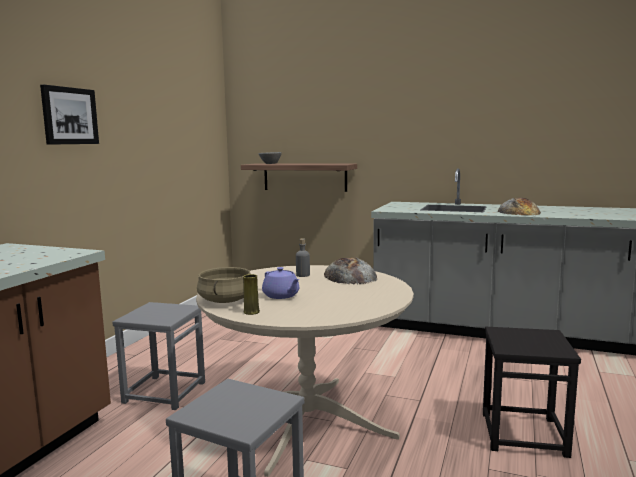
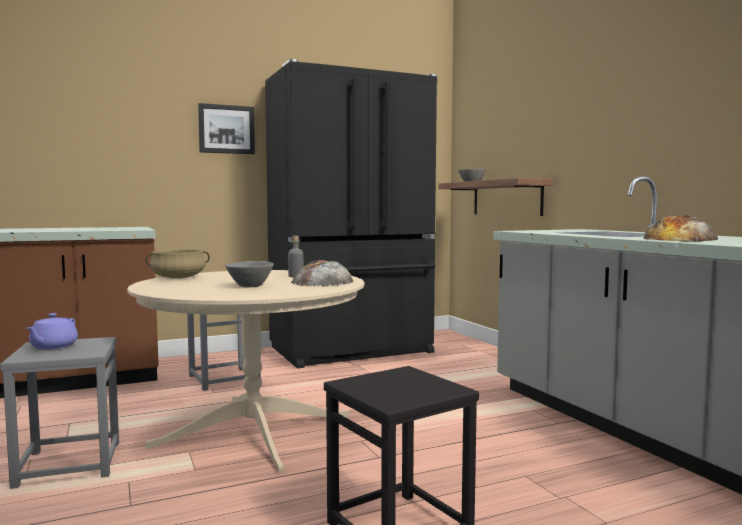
camera: 45 degrees right, 5 degrees down
(210, 329) = (353, 351): none -> black fridge
(251, 312) = (156, 284): yellow vase -> none
(281, 296) = (217, 281): purple teapot -> purple teapot (53, 347)
(330, 294) = (248, 286): none -> grey bowl

